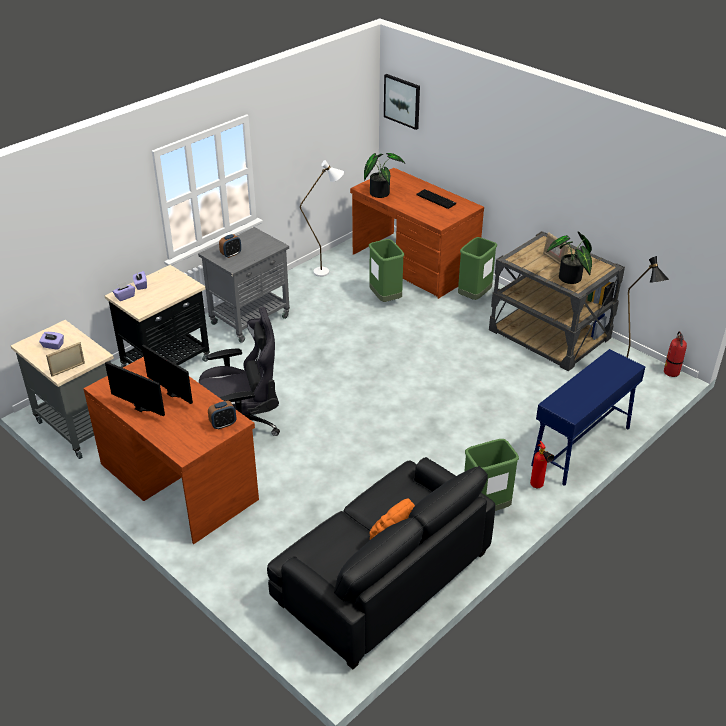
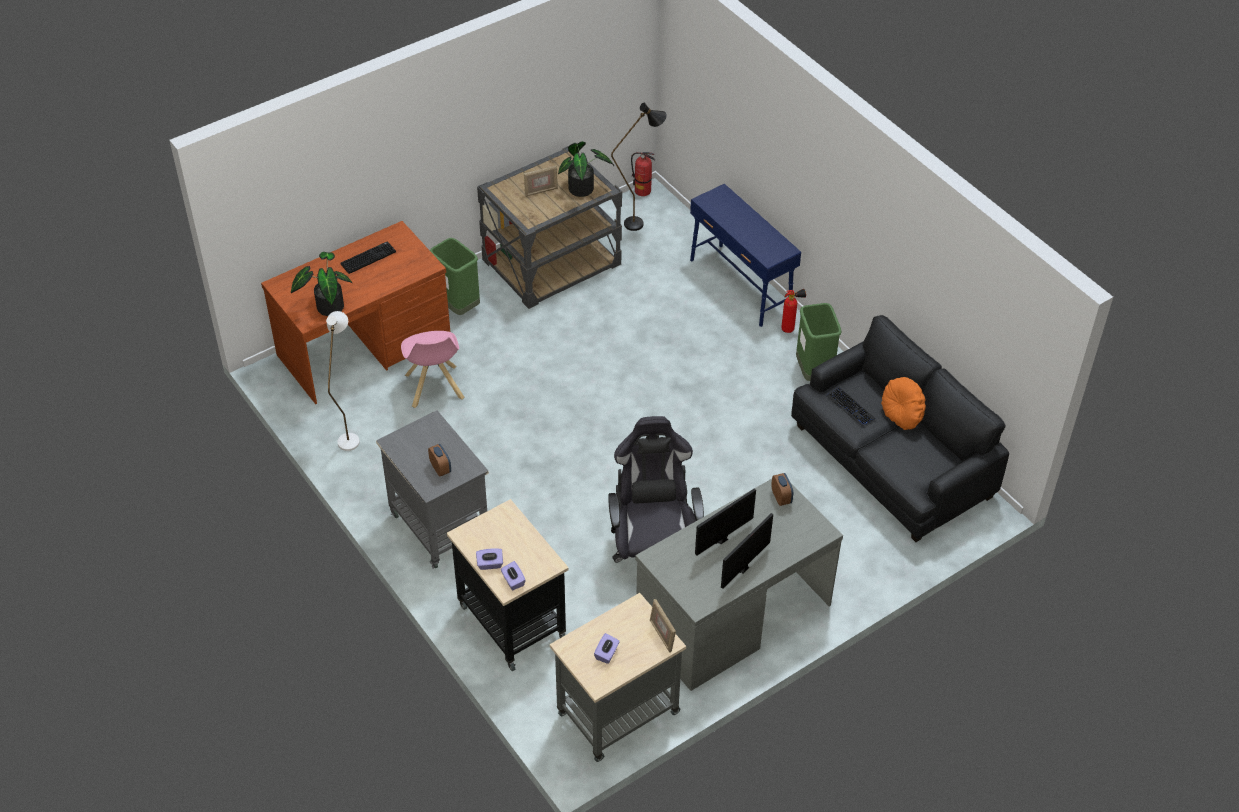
camera: 80 degrees left, 10 degrees up
(179, 480) = (732, 615): brown desk -> grey desk
(385, 299) = (434, 388): green trash can -> pink chair
(395, 499) = (850, 407): none -> keyboard
(402, 101) = (254, 201): picture -> none

